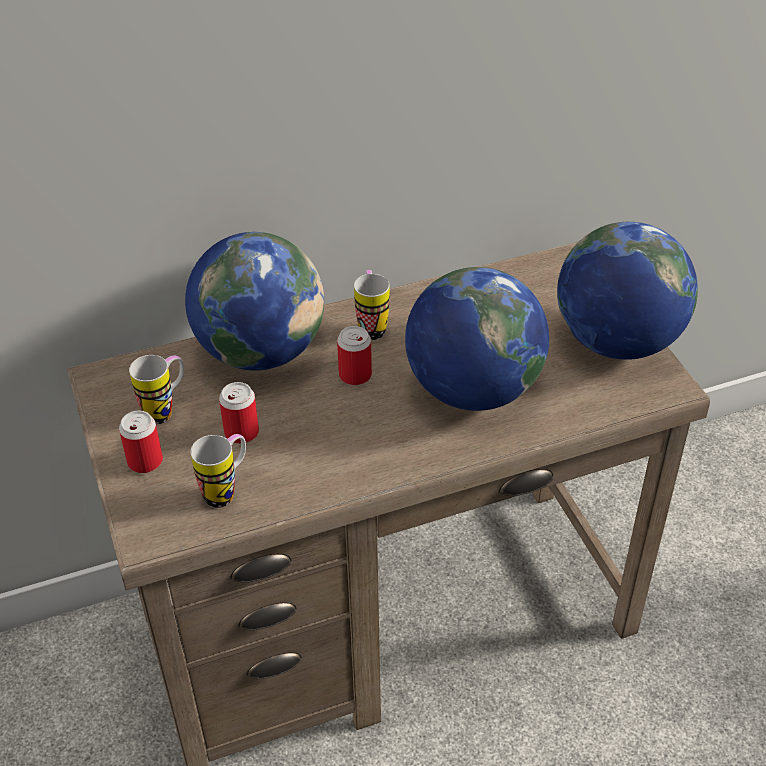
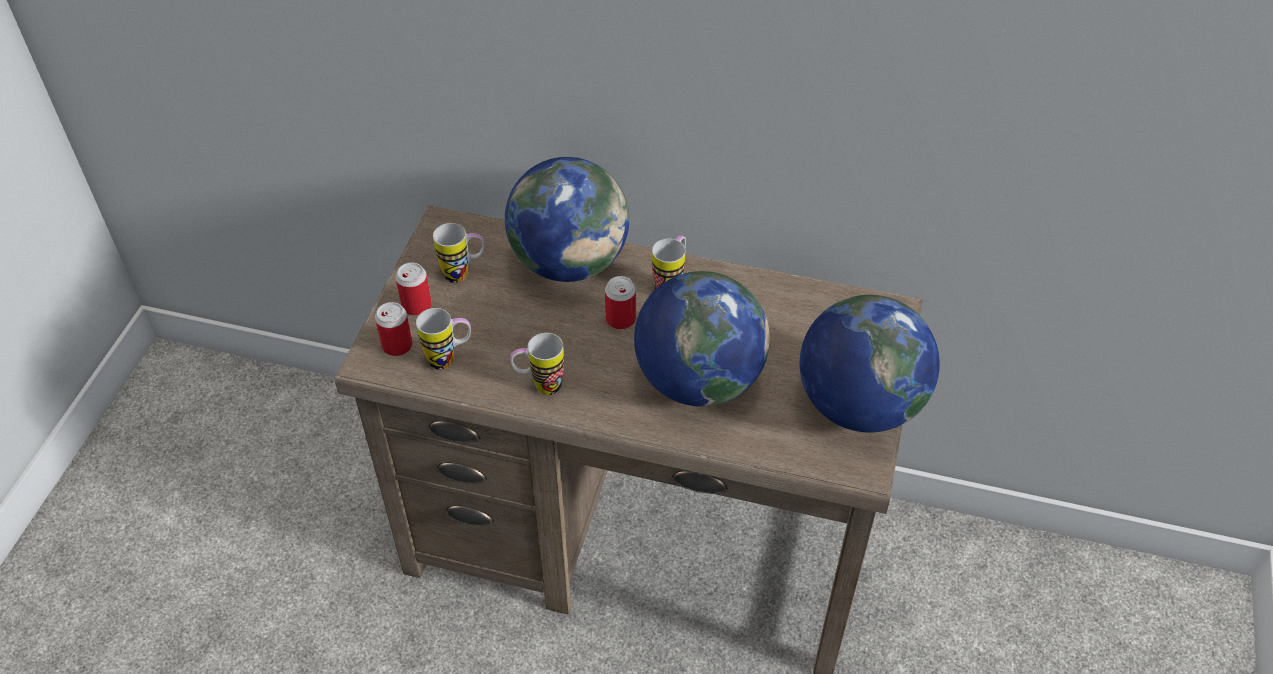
camera: 35 degrees right, 5 degrees up
(241, 432) = (499, 320): can -> can (397, 345)
(338, 468) = (539, 386): none -> mug

